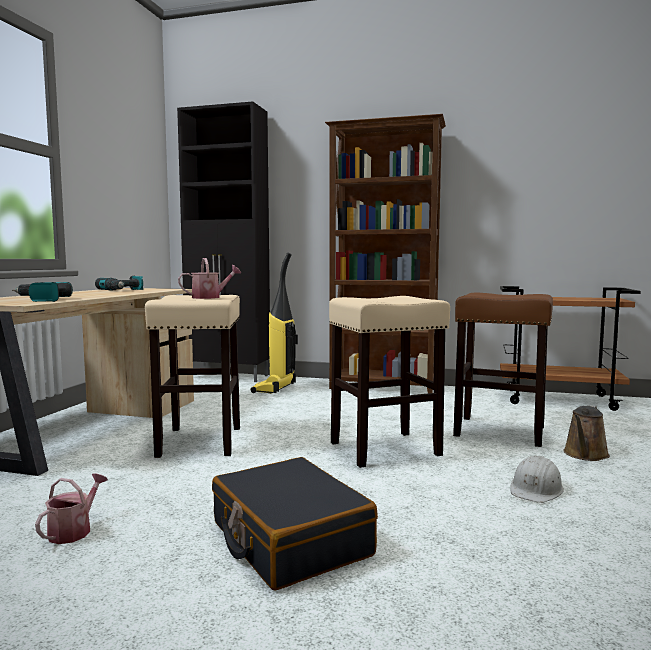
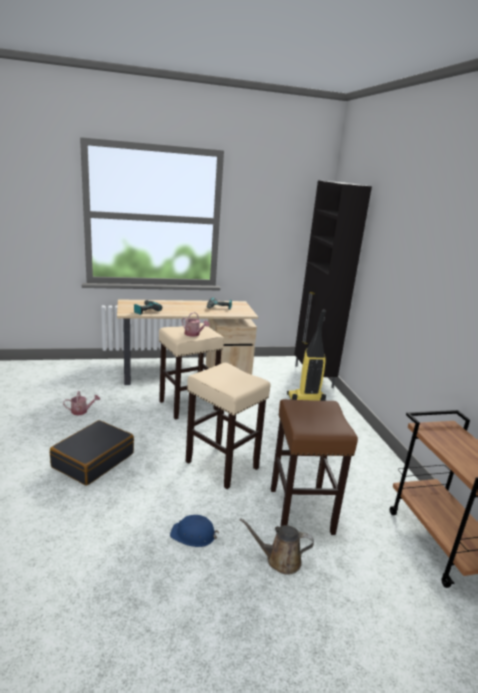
camera: 60 degrees right, 15 degrees up
(383, 387) = (361, 439): brown bookcase -> none
(536, 489) = (193, 535): white hard hat -> blue hard hat

